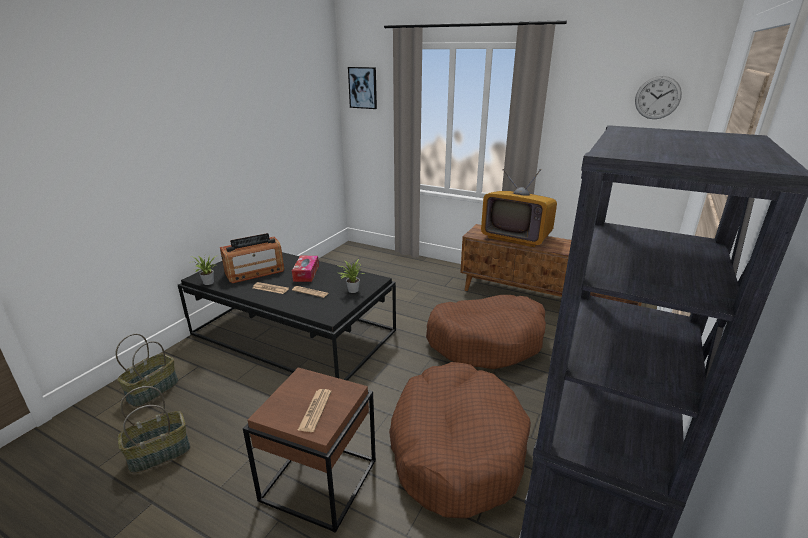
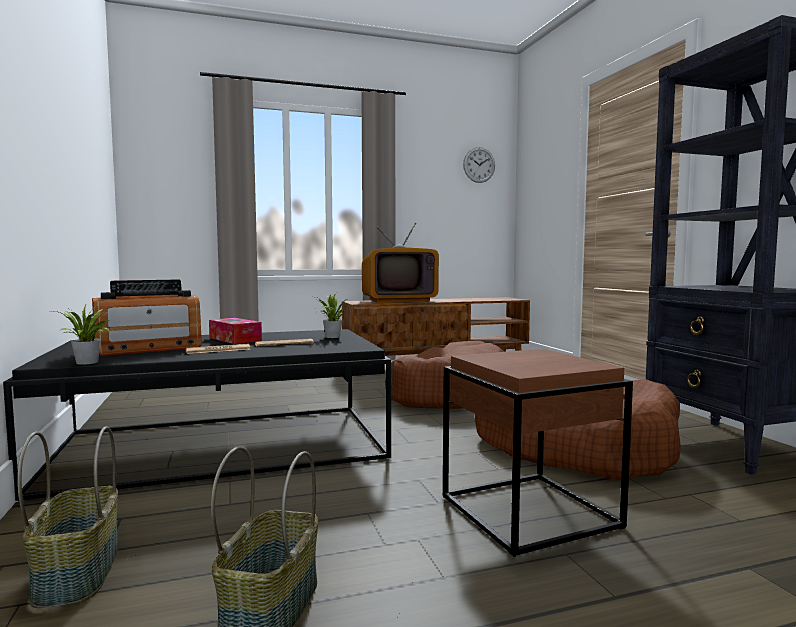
camera: 45 degrees left, 20 degrees down
(254, 272) = (149, 348): radio -> radio turned 45 degrees clockwise
(315, 410) = (553, 361): newspaper -> none
(363, 88) = (157, 148): picture -> none

